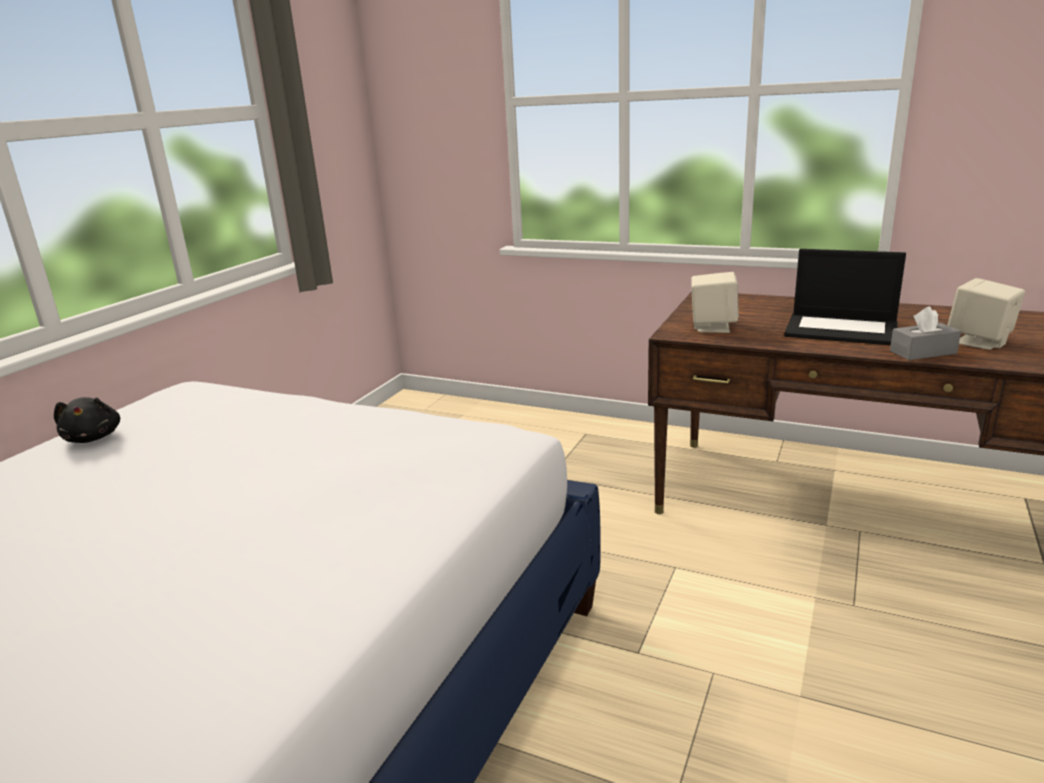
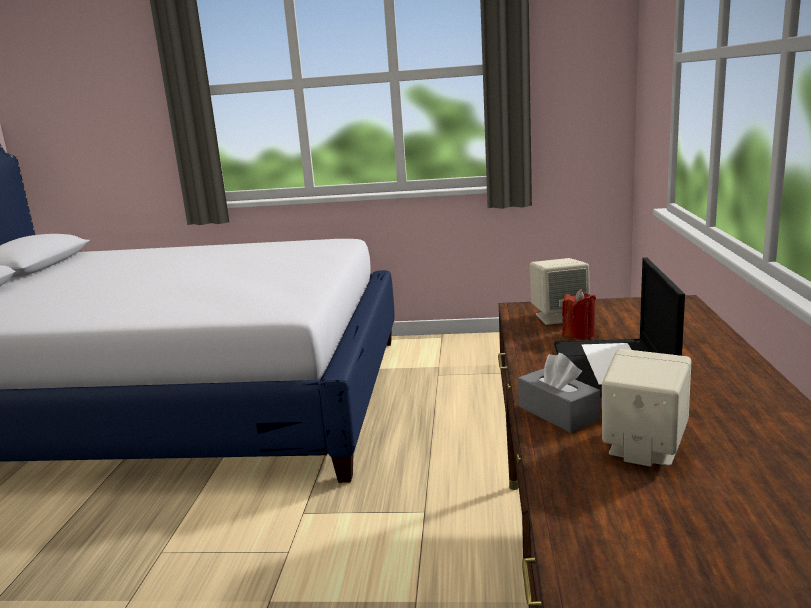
camera: 70 degrees right, 5 degrees down
(94, 437) = (271, 245): black plush toy -> none
(760, 327) = (579, 334): none -> red candle

